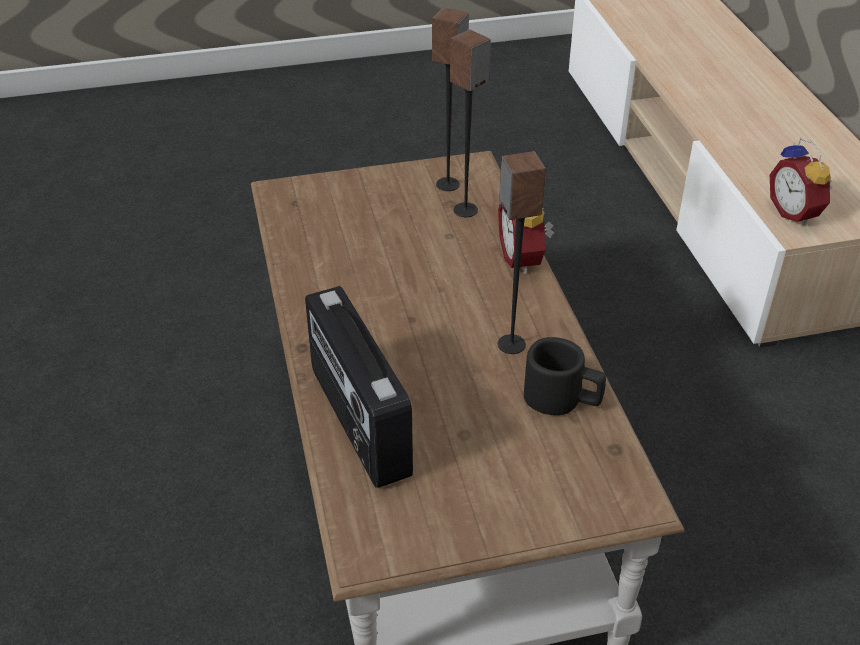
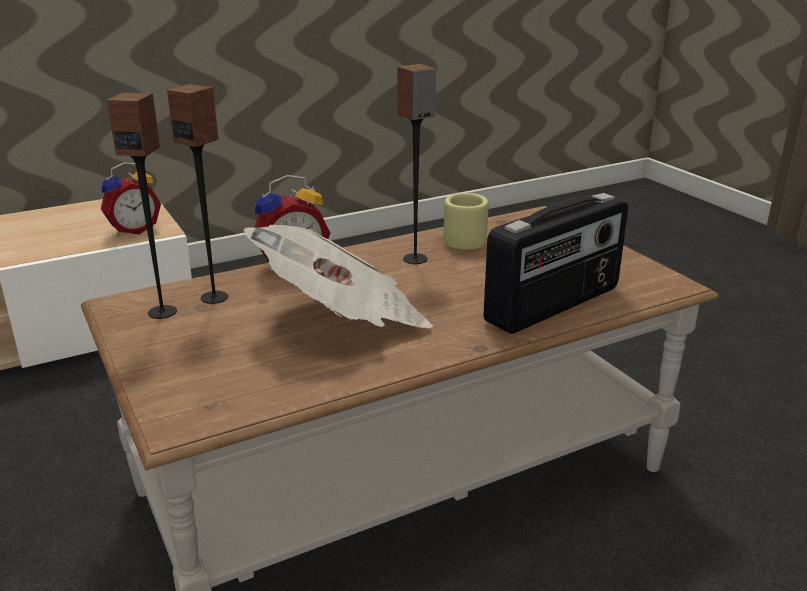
camera: 105 degrees left, 15 degrees down
(392, 276) = (344, 319): none -> newspaper
(562, 399) = (465, 238): black mug -> beige mug

